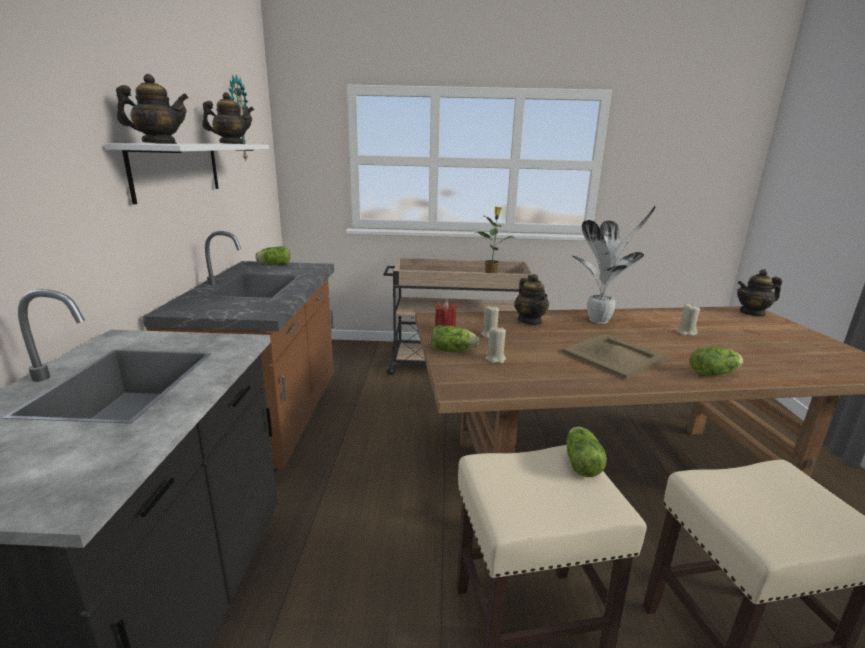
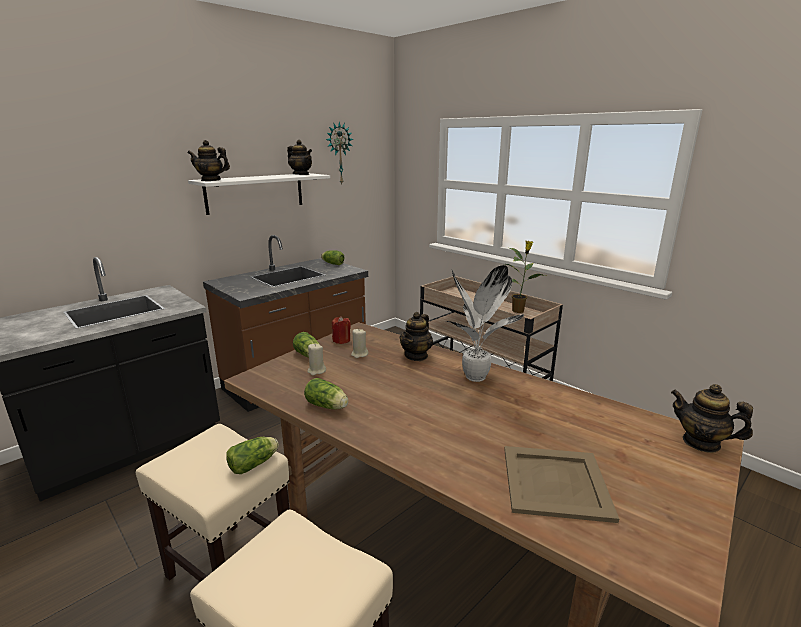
camera: 45 degrees right, 0 degrees up
(159, 143) = (211, 180): teapot -> teapot turned 150 degrees clockwise
(614, 356) = (398, 406): beige tray -> beige tray (554, 483)
(686, 332) = (530, 421): beige candle -> none
(715, 373) = (439, 460): lettuce -> lettuce (328, 406)

